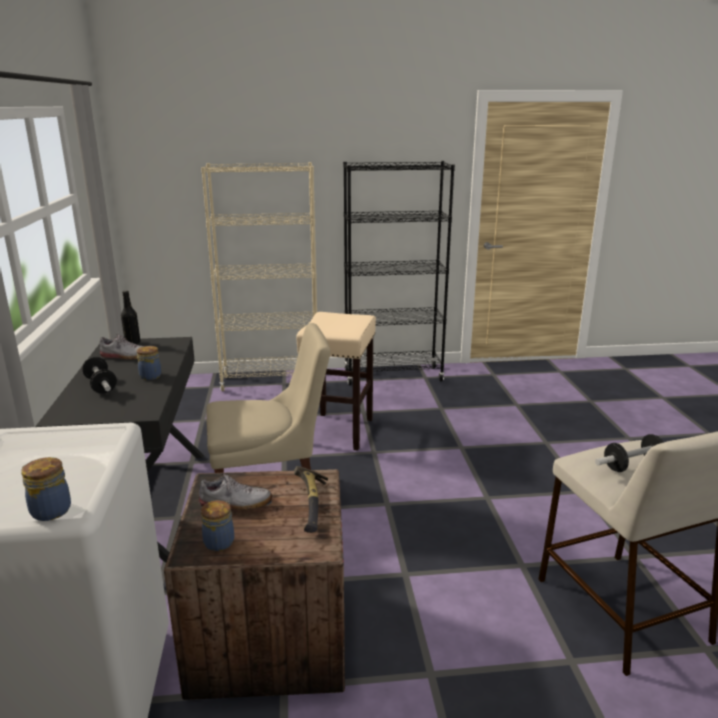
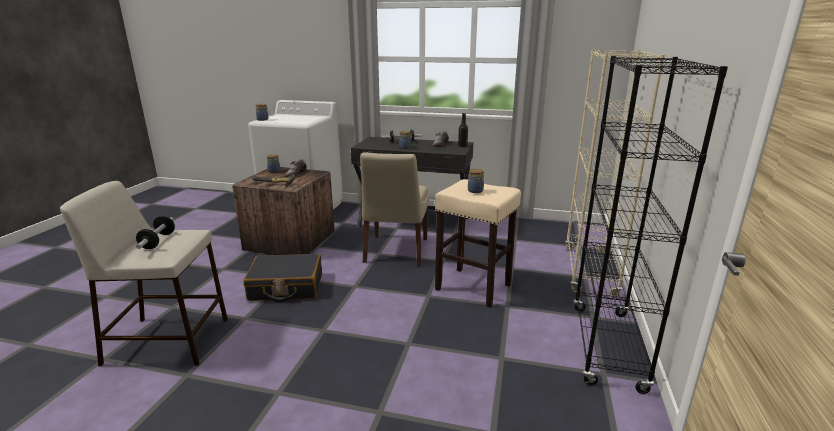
camera: 110 degrees right, 0 degrees up
(340, 324) = (475, 191): none -> jar
(431, 561) = (286, 287): none -> black suitcase

